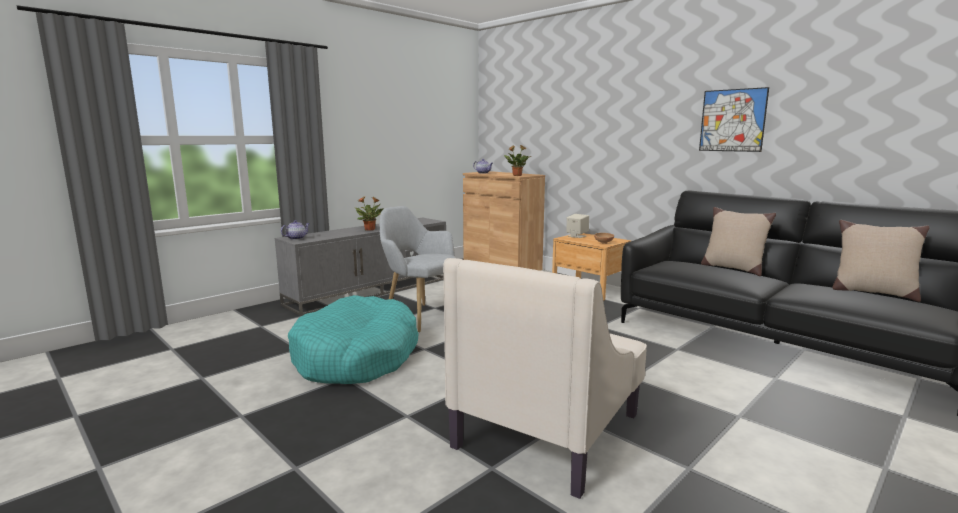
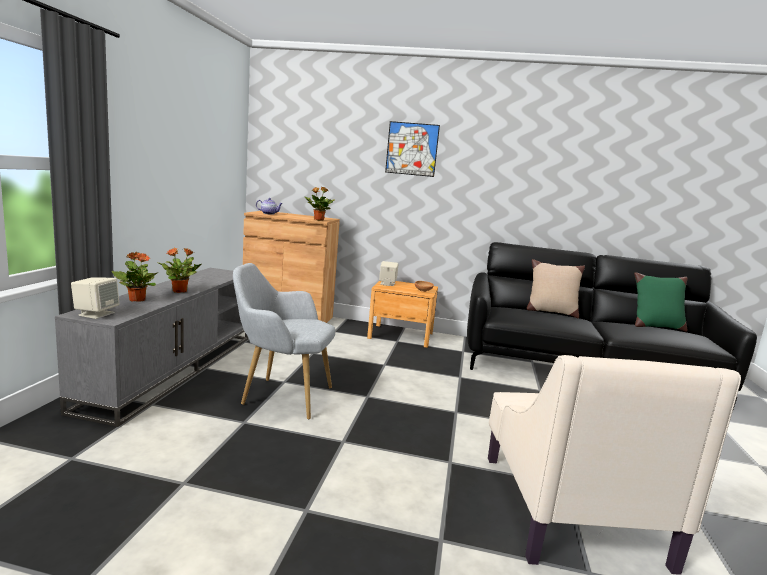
camera: 35 degrees left, 0 degrees up
(296, 238) = (96, 314): teapot -> beige speaker
(333, 233) = (137, 299): none -> potted plant
(356, 357) = (281, 474): turquoise dog bed -> none
(732, 120) = (534, 184): picture -> picture (412, 149)
(872, 292) = (655, 326): beige pillow -> green pillow

